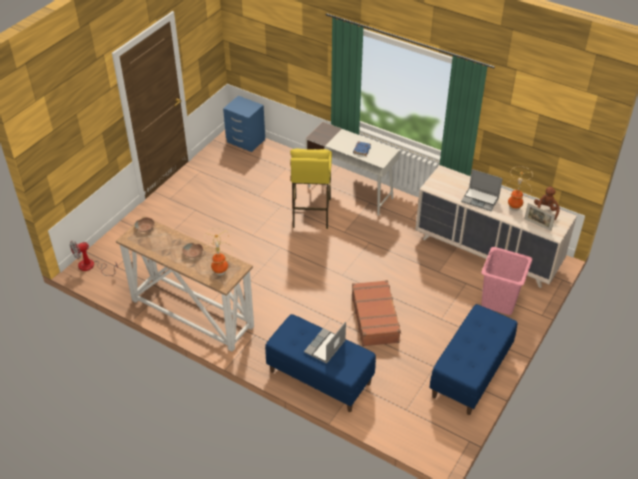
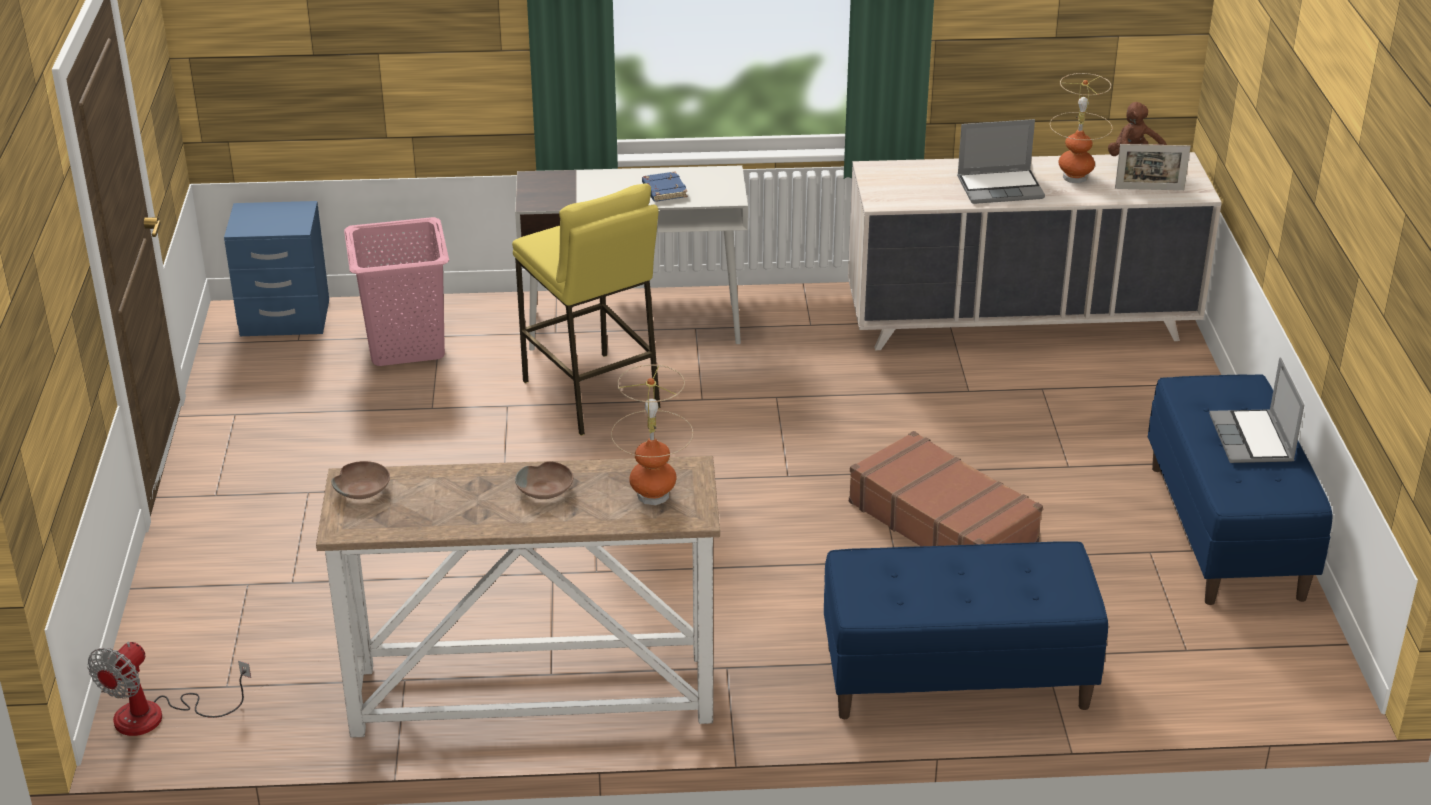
camera: 35 degrees left, 10 degrees down
(325, 347) = (973, 576): laptop -> laptop (1253, 440)
(499, 300) = (1133, 391): pink laundry basket -> pink laundry basket (405, 345)

